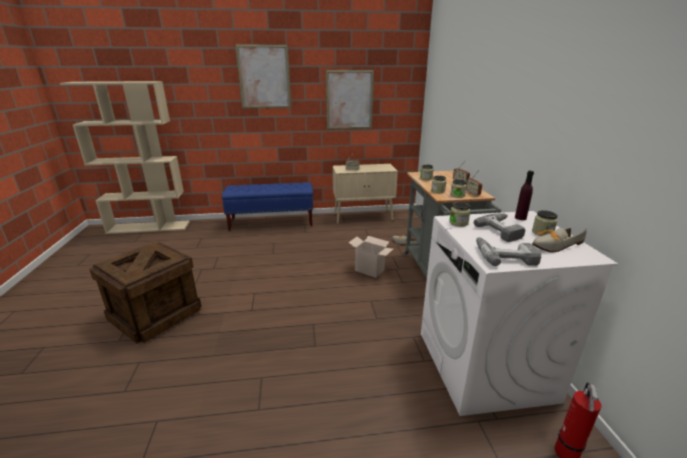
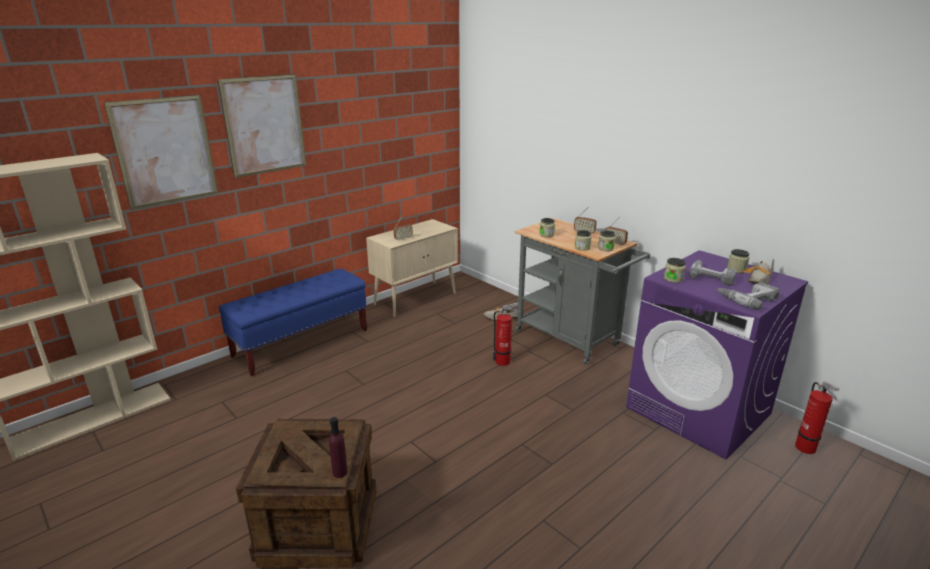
camera: 35 degrees left, 0 degrees up
(349, 100) = (379, 143): picture -> picture (165, 151)
(370, 270) = (504, 361): cardboard box -> fire extinguisher
(484, 366) = (699, 411): white washing machine -> purple washing machine
(520, 218) = (703, 260): purple bottle -> purple bottle (340, 472)

